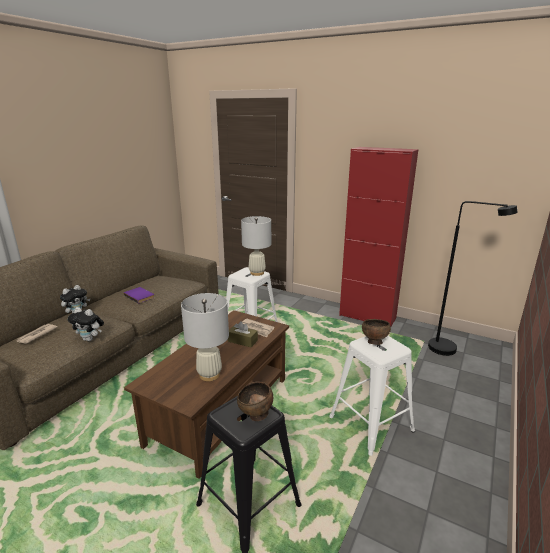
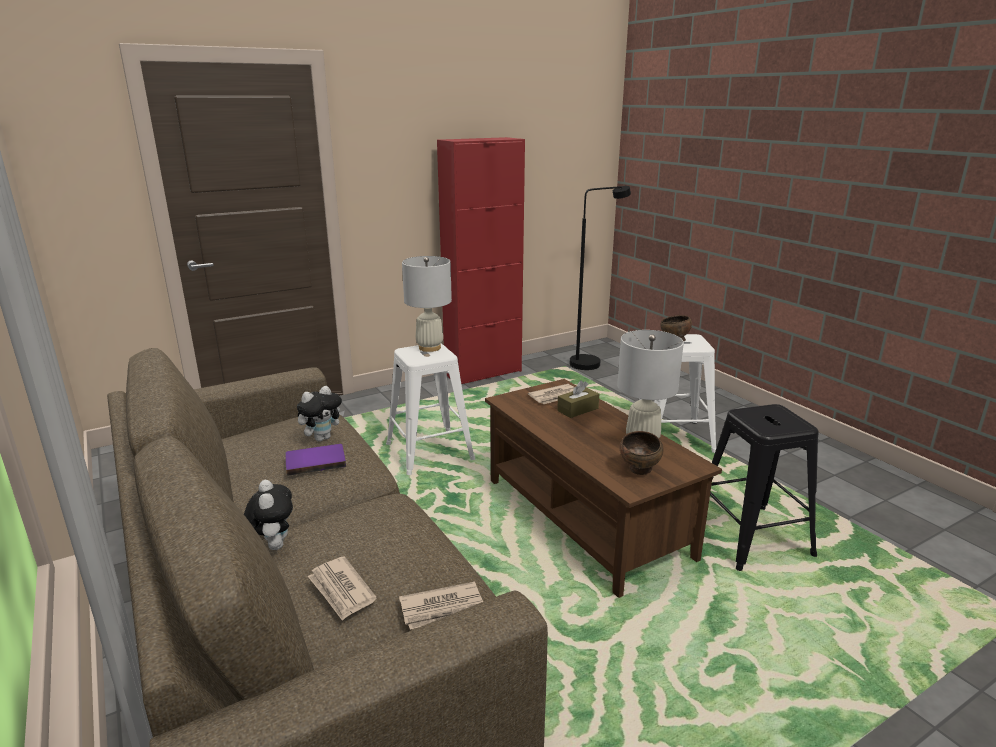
camera: 60 degrees left, 0 degrees up
(23, 361) = (443, 608): none -> newspaper
(90, 339) = (427, 530): plush toy -> plush toy (322, 438)
(256, 416) = (777, 415): brown bowl -> brown bowl (640, 471)

